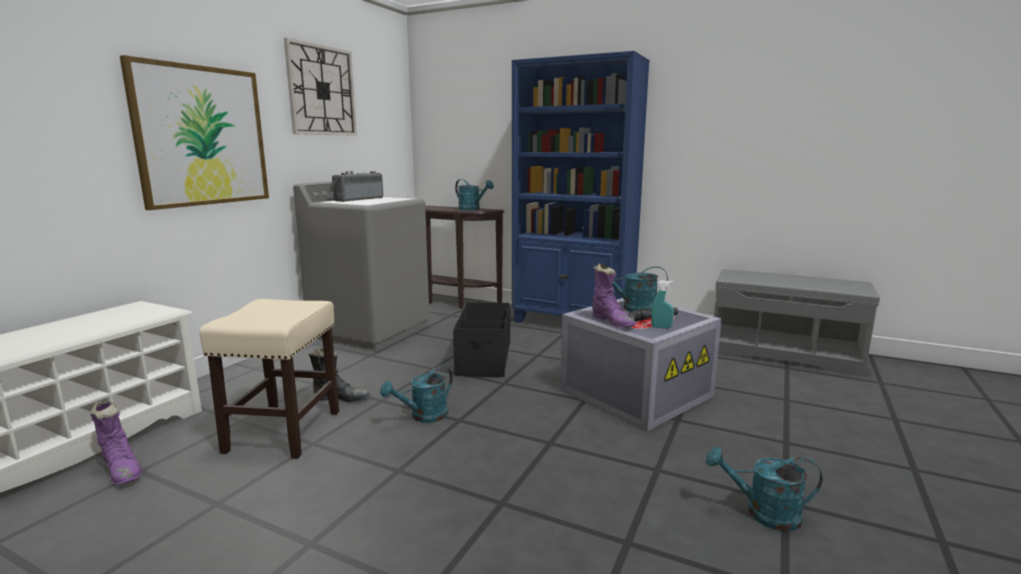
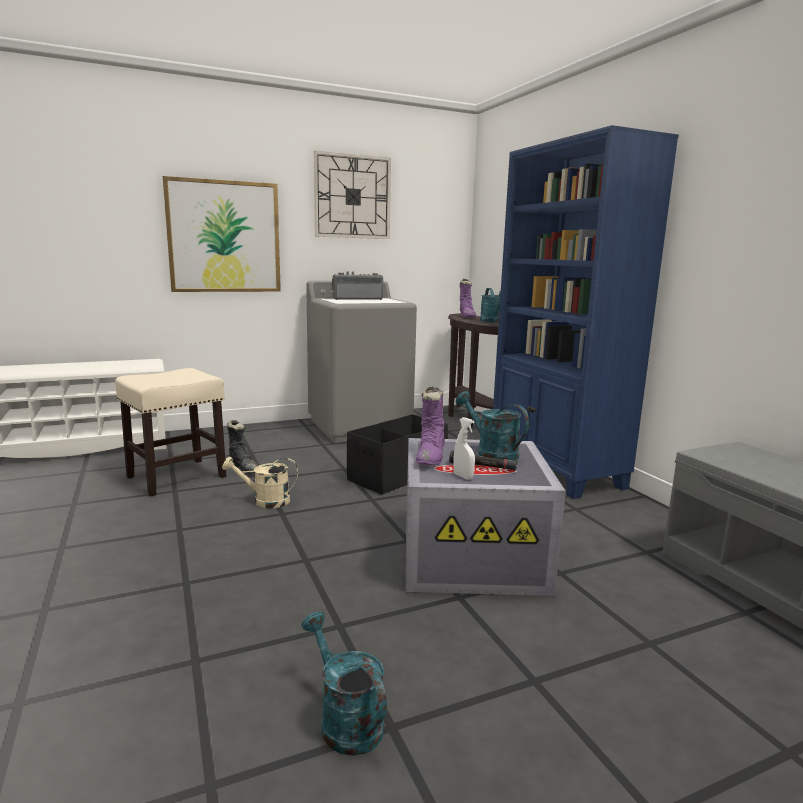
camera: 40 degrees right, 0 degrees up
(123, 471) = (78, 468): purple boot -> purple boot (467, 317)
(423, 417) = (265, 501): turquoise watering can -> beige watering can
(661, 327) = (463, 476): turquoise spray bottle -> white spray bottle

